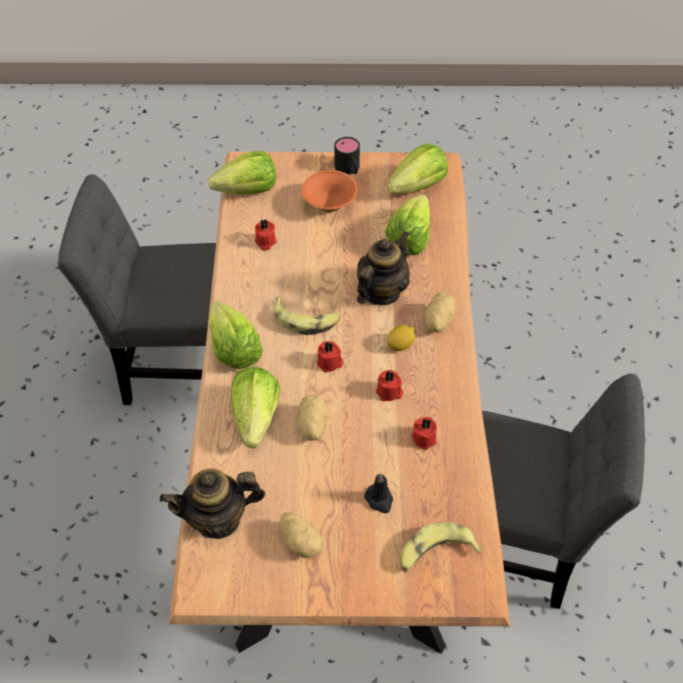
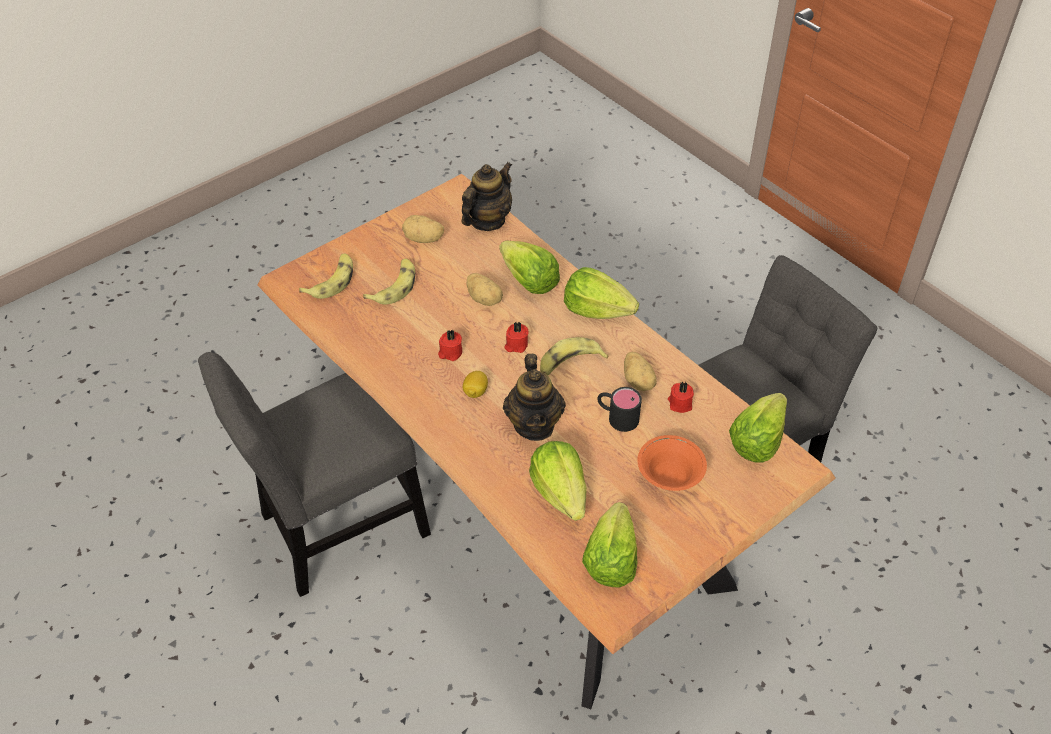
camera: 140 degrees right, 5 degrees down
(349, 169) = (697, 531): black mug -> black mug (617, 417)
(379, 499) = (394, 286): black candle -> banana
(424, 437) = (396, 339): red candle -> none
(437, 321) = (463, 430): potato -> potato (639, 381)

